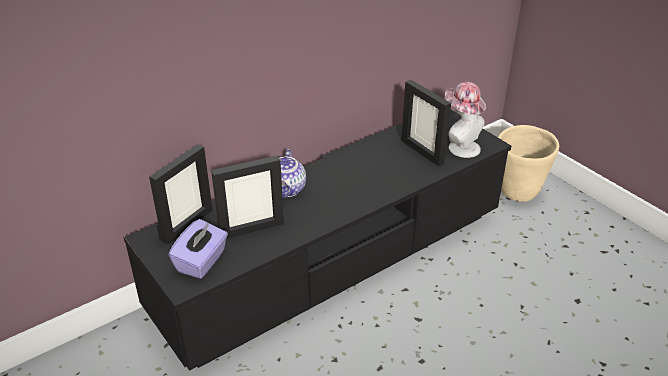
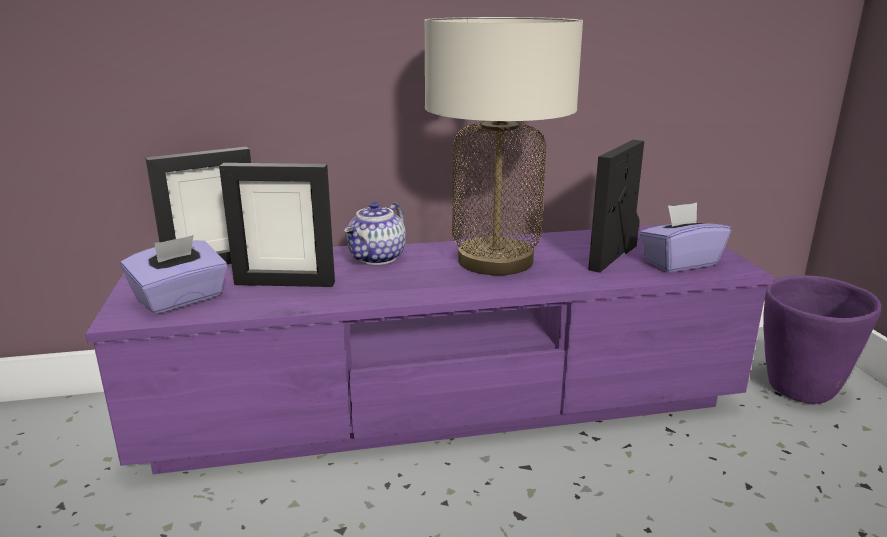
camera: 25 degrees right, 15 degrees down
(334, 262) = (444, 403): black tv stand -> purple tv stand
(359, 173) = (495, 261): none -> table lamp
(423, 151) = (613, 257): picture frame -> picture frame turned 45 degrees clockwise
(460, 147) = (679, 262): hat -> purple tissue box
(518, 193) = (799, 390): beige planter -> purple planter

